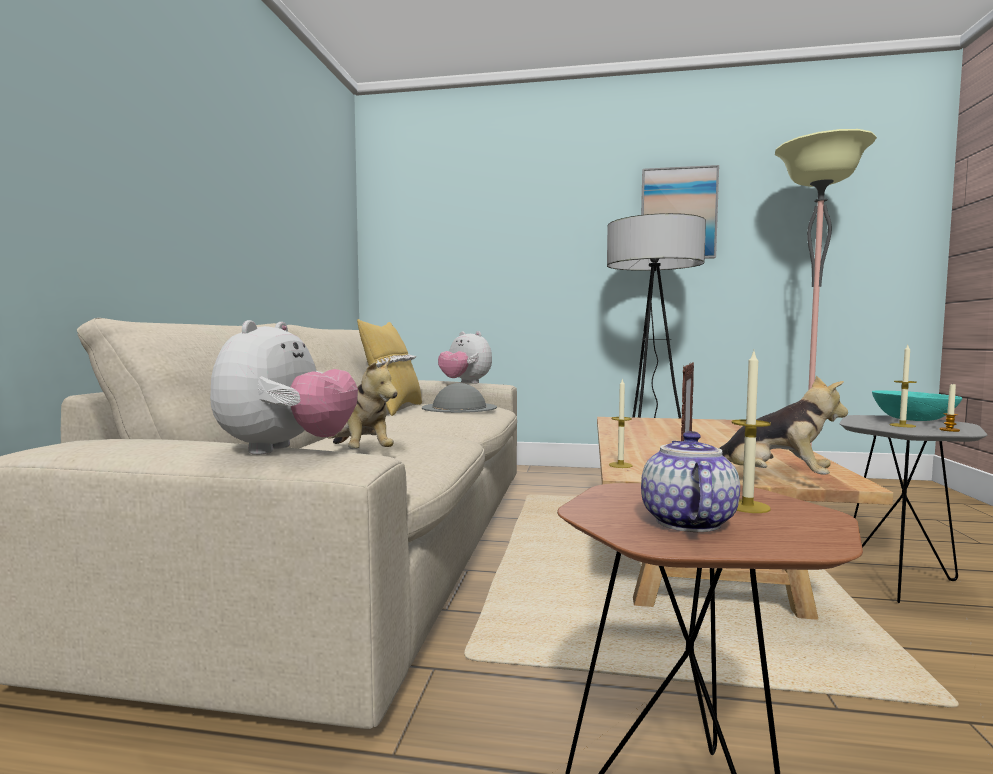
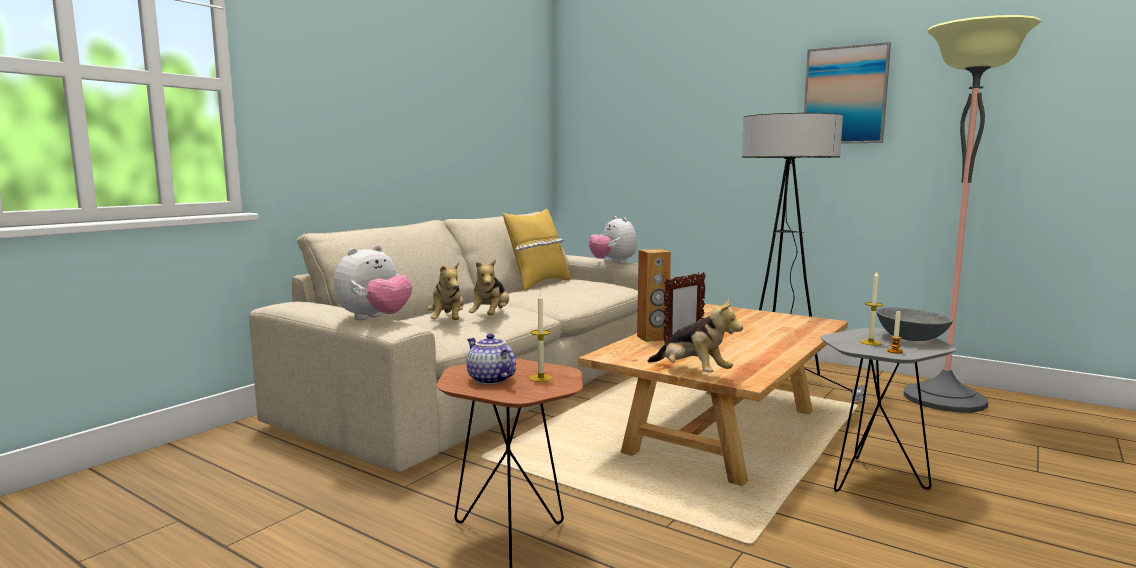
camera: 25 degrees right, 5 degrees up
(411, 443) = (491, 317): none -> plush toy
(459, 407) = (586, 286): grey hat -> none
(620, 465) = (614, 349): candle -> none
(631, 450) = (652, 338): none -> brown speaker
(685, 522) = (489, 380): teapot -> teapot turned 75 degrees counterclockwise
(913, 419) = (910, 338): turquoise bowl -> grey bowl

